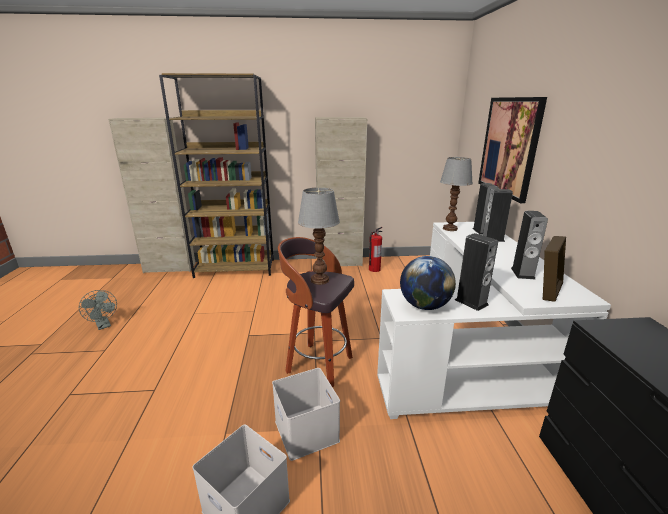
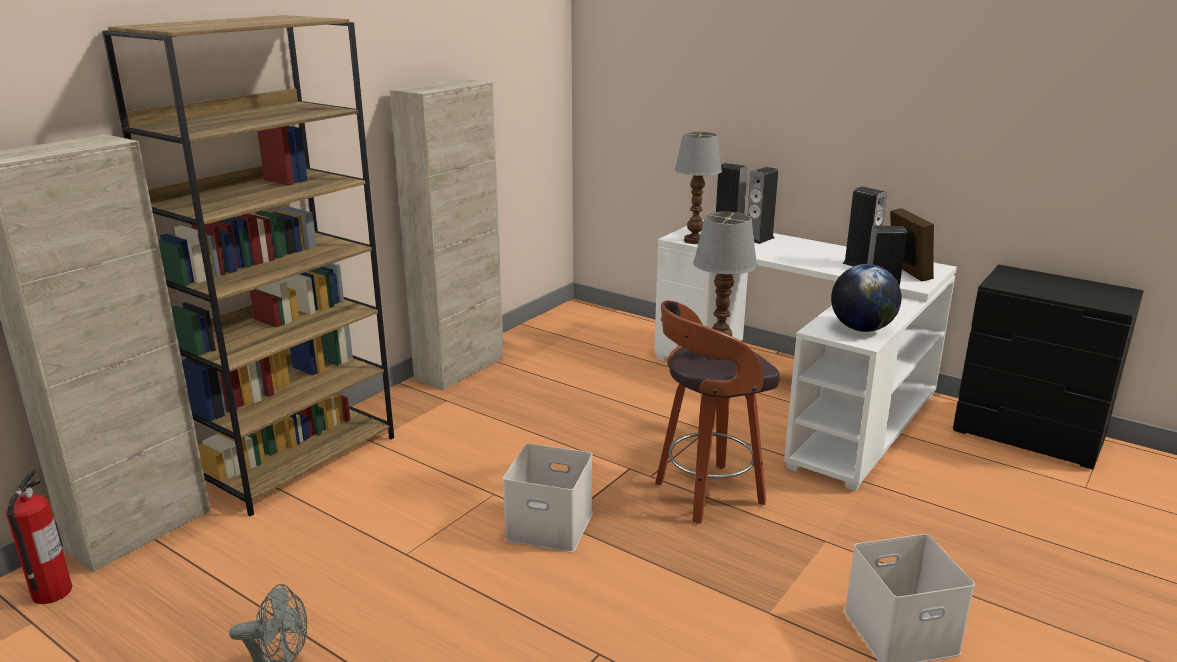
camera: 50 degrees left, 0 degrees up
(308, 431) = (824, 550): white storage box -> white storage box (551, 525)
(374, 269) = (529, 356): fire extinguisher -> fire extinguisher (51, 593)
(509, 147) = (723, 108): picture -> none

